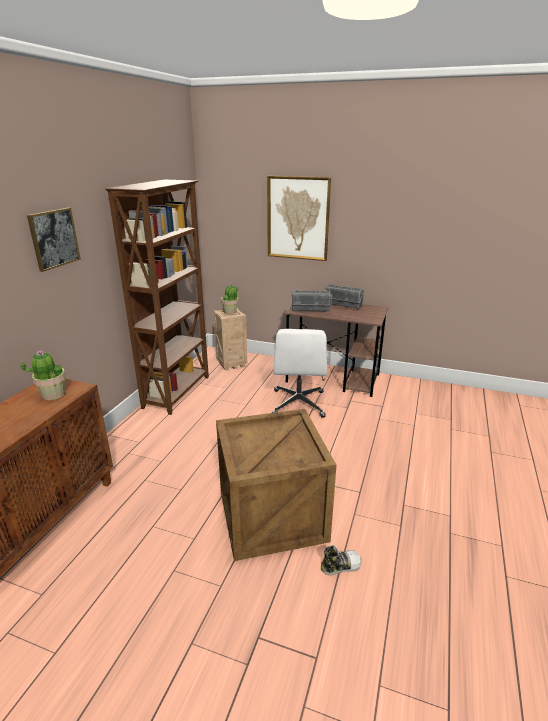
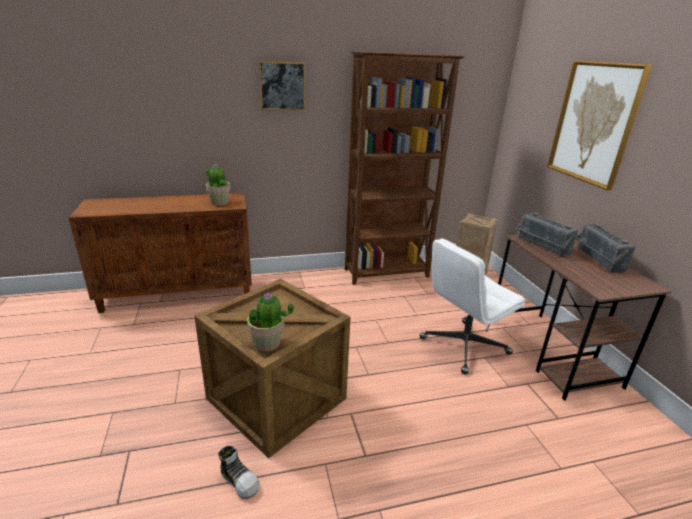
camera: 55 degrees right, 0 degrees up
(230, 312) = (481, 220): potted plant -> potted plant (267, 343)

